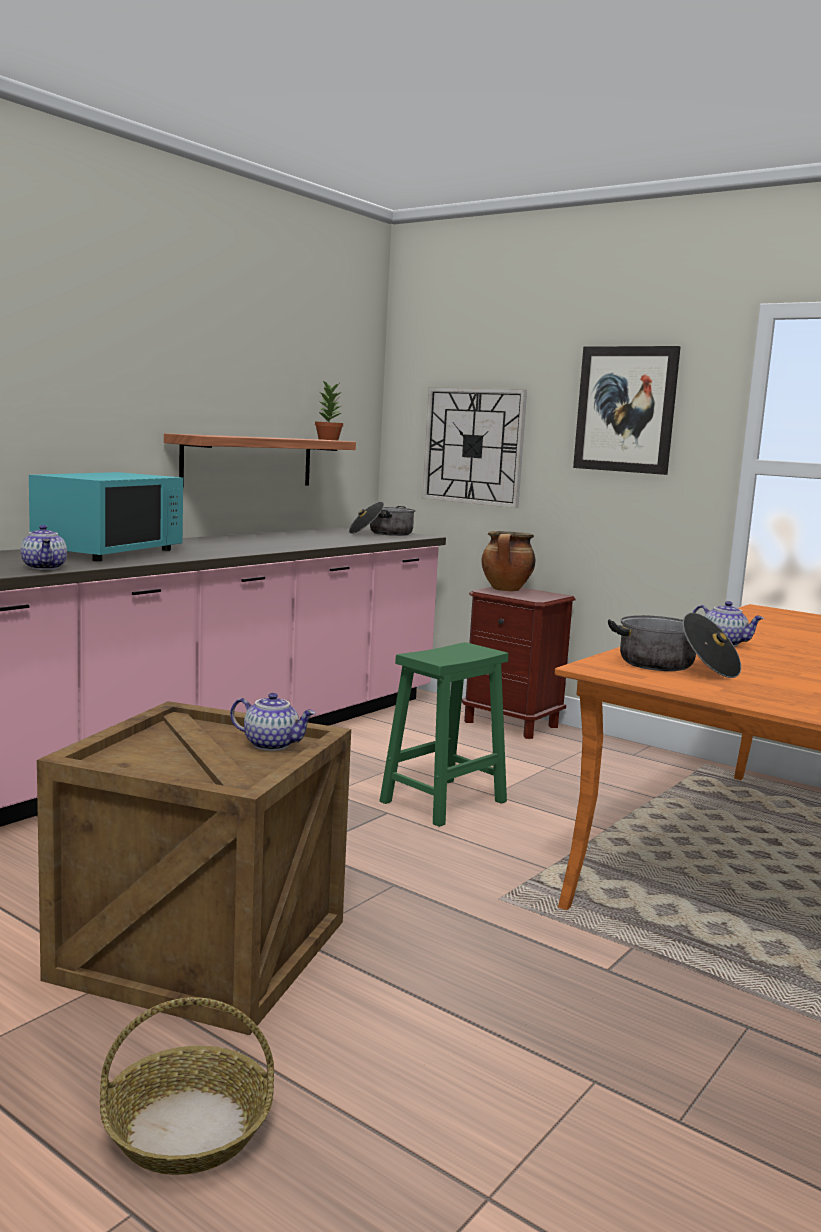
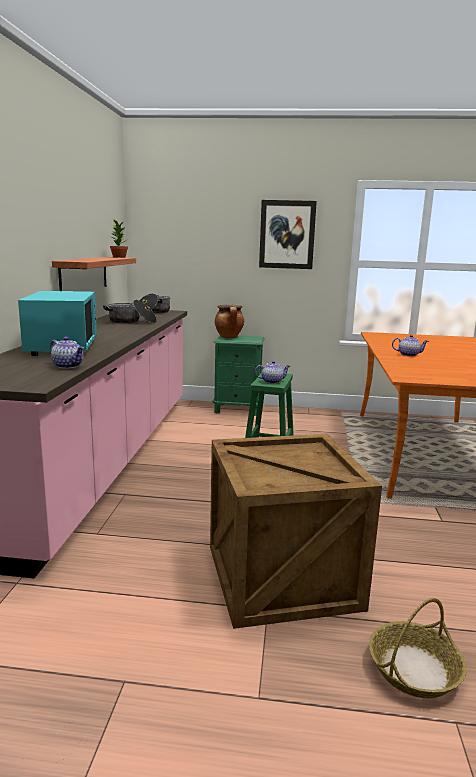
camera: 30 degrees left, 5 degrees up
(272, 745) = (306, 452): teapot -> teapot (272, 381)
(473, 446) = (193, 256): wall clock -> none
(511, 724) = (237, 409): brown nightstand -> green nightstand
(674, 666) = (426, 371): cooking pot -> cooking pot (131, 322)

